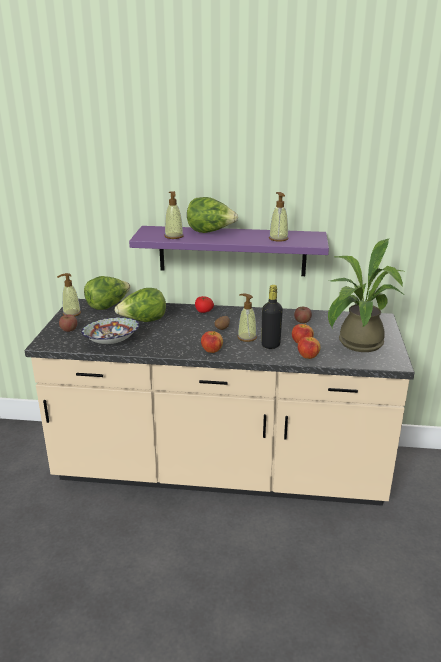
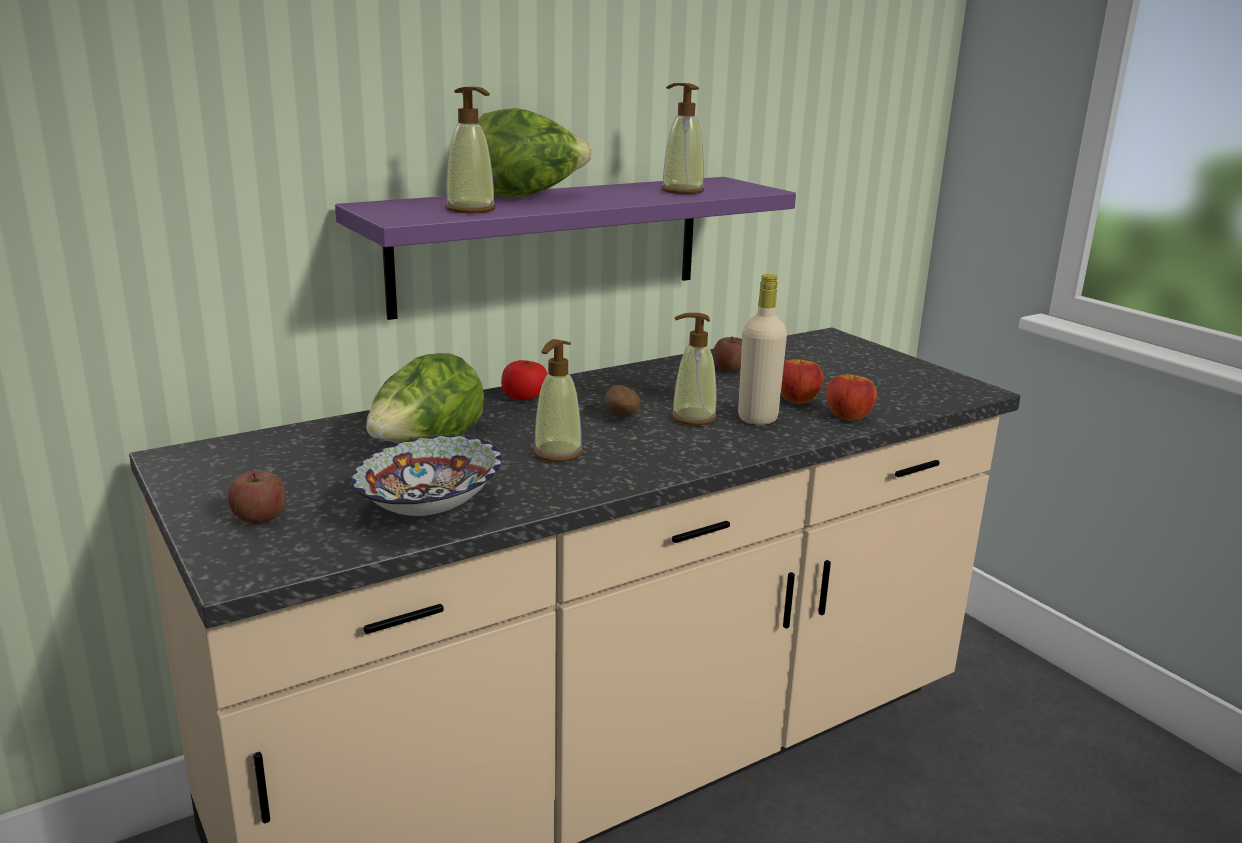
camera: 40 degrees left, 5 degrees down
(71, 313) = (201, 482): soap dispenser -> soap dispenser (557, 453)
(108, 306) = (278, 442): lettuce -> none
(212, 350) = (676, 457): apple -> none
(270, 345) = (757, 418): black bottle -> beige bottle
(356, 345) = (877, 381): potted plant -> none

